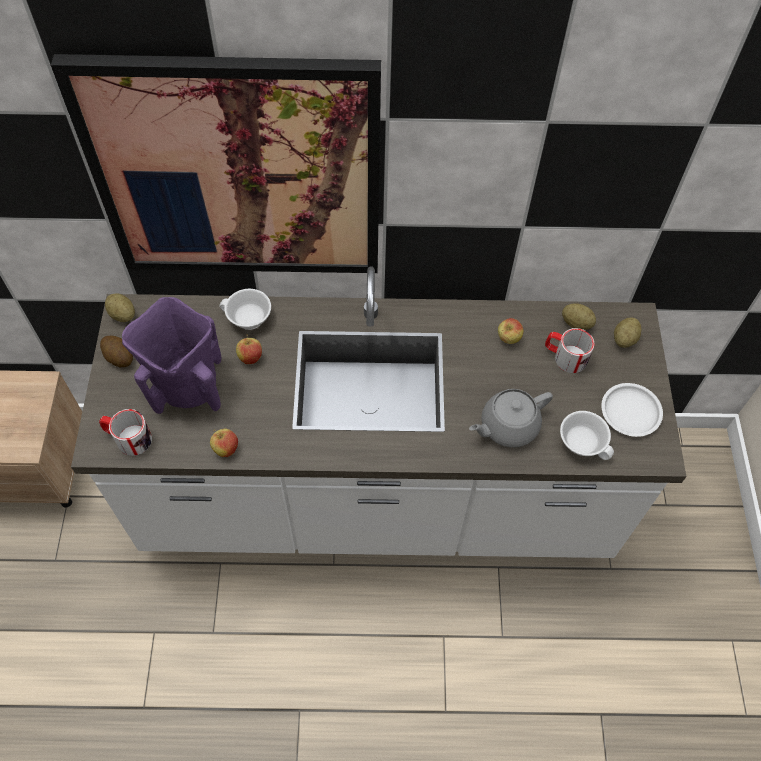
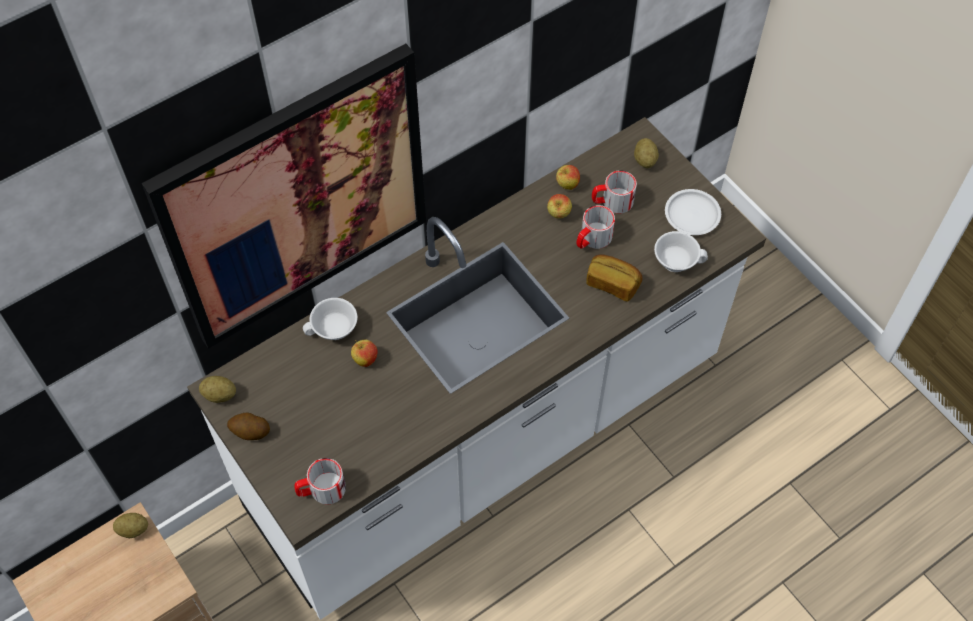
camera: 35 degrees left, 0 degrees up
(186, 385) = (331, 416): purple vase -> none
(226, 449) = (411, 444): apple -> apple (567, 185)
(507, 426) = (613, 283): grey teapot -> bread
(520, 377) = (592, 239): none -> mug
(576, 323) = (600, 169): potato -> potato (133, 529)

